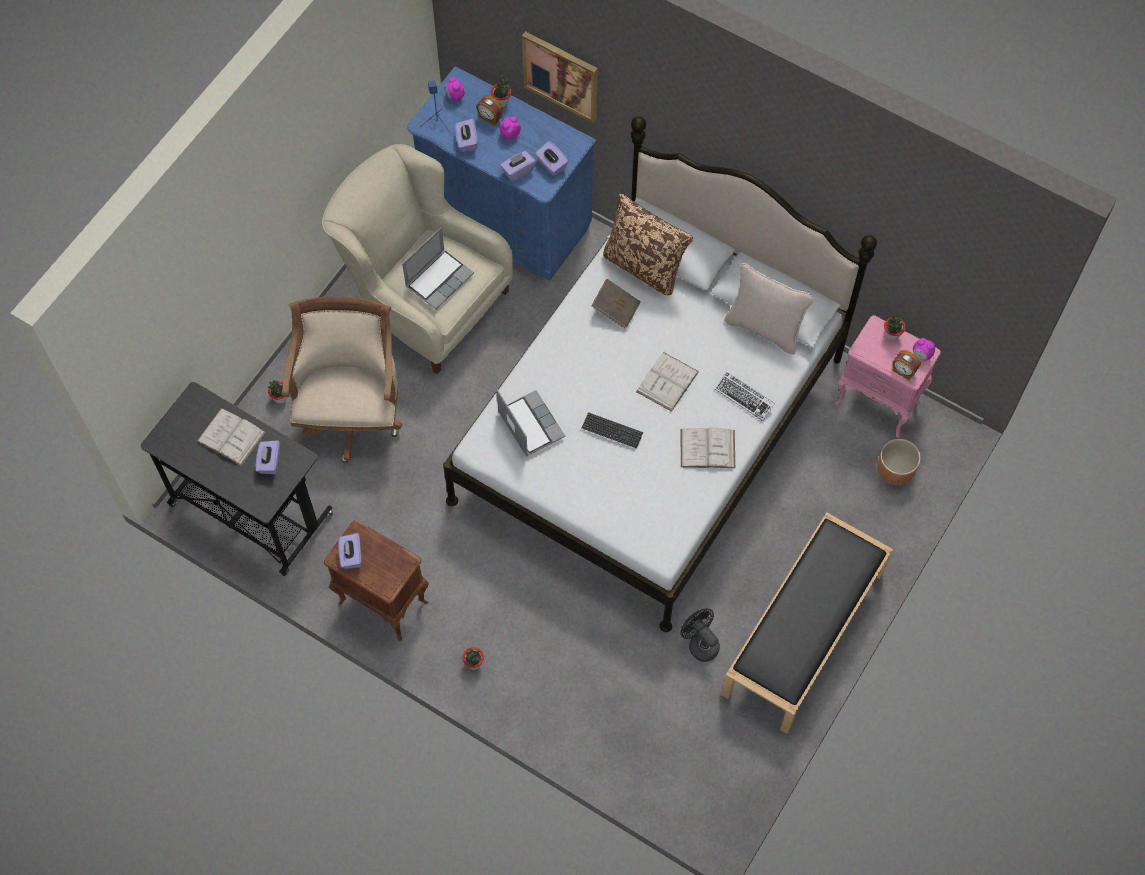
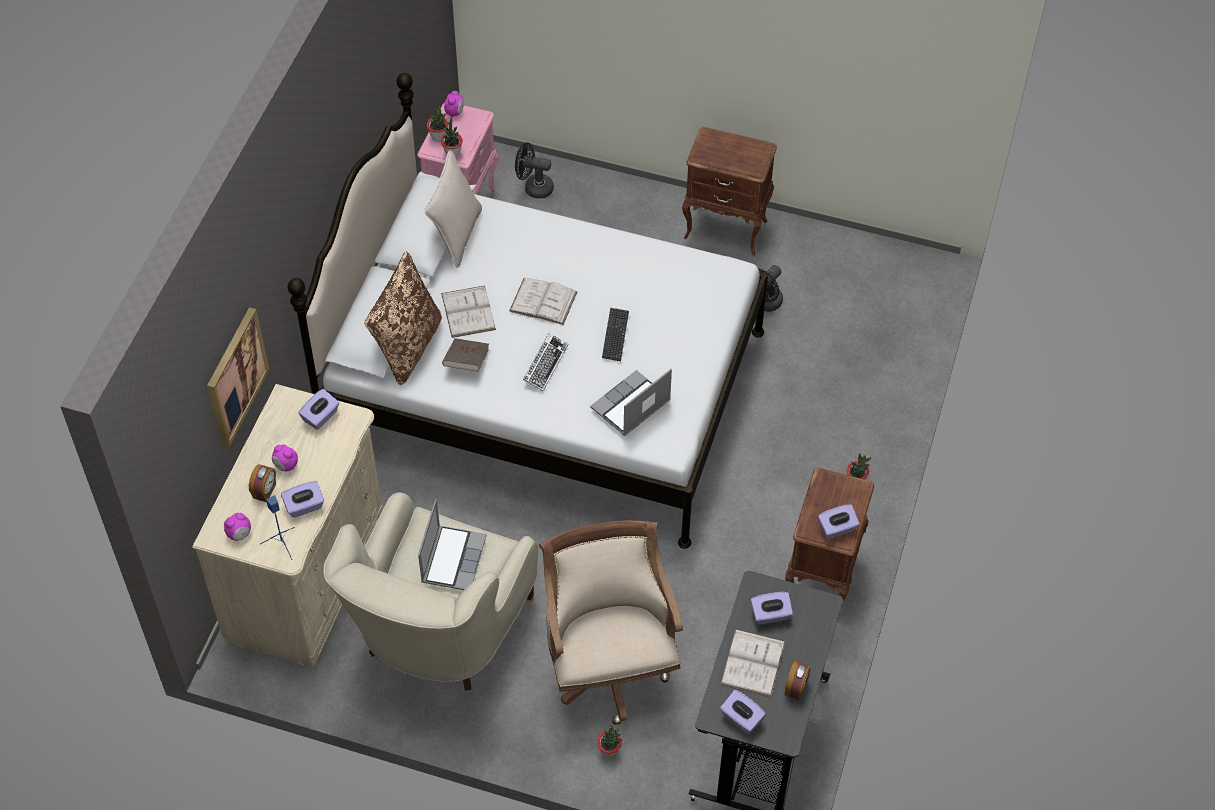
camera: 105 degrees left, 10 degrees down
(353, 414) = (608, 668): office chair -> office chair turned 90 degrees clockwise
(439, 279) = (453, 558): laptop -> laptop turned 75 degrees clockwise
(501, 102) = (239, 485): potted plant -> potted plant (452, 153)
(505, 220) = (308, 577): blue dresser -> beige dresser
(518, 171) = (336, 447): purple tissue box -> purple tissue box (741, 718)
(707, 448) = (609, 256): white book -> white book (468, 311)
(744, 398) = (542, 238): keyboard -> keyboard (545, 364)
(803, 634) = (726, 229): black bench -> brown nightstand
(894, 471) = (534, 187): brown planter -> black fan
(903, 371) = (477, 123): alarm clock -> alarm clock (796, 688)

